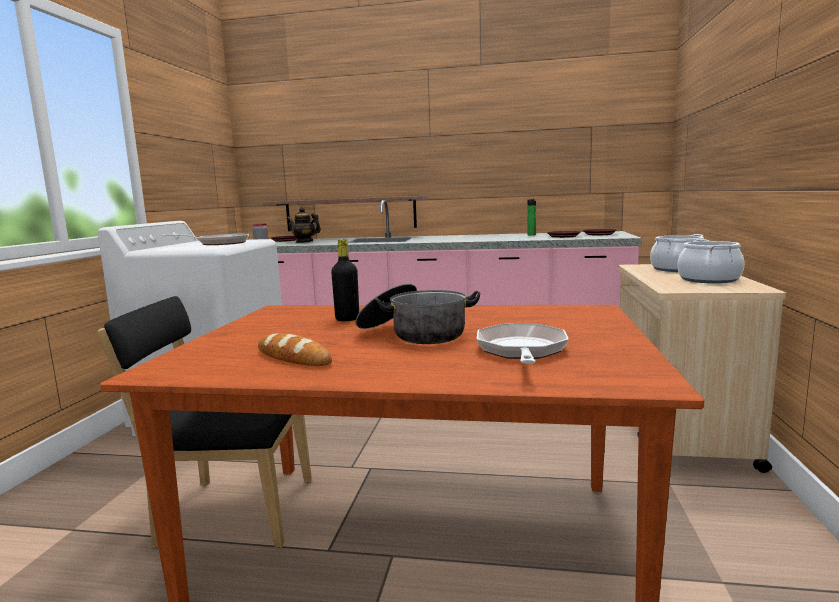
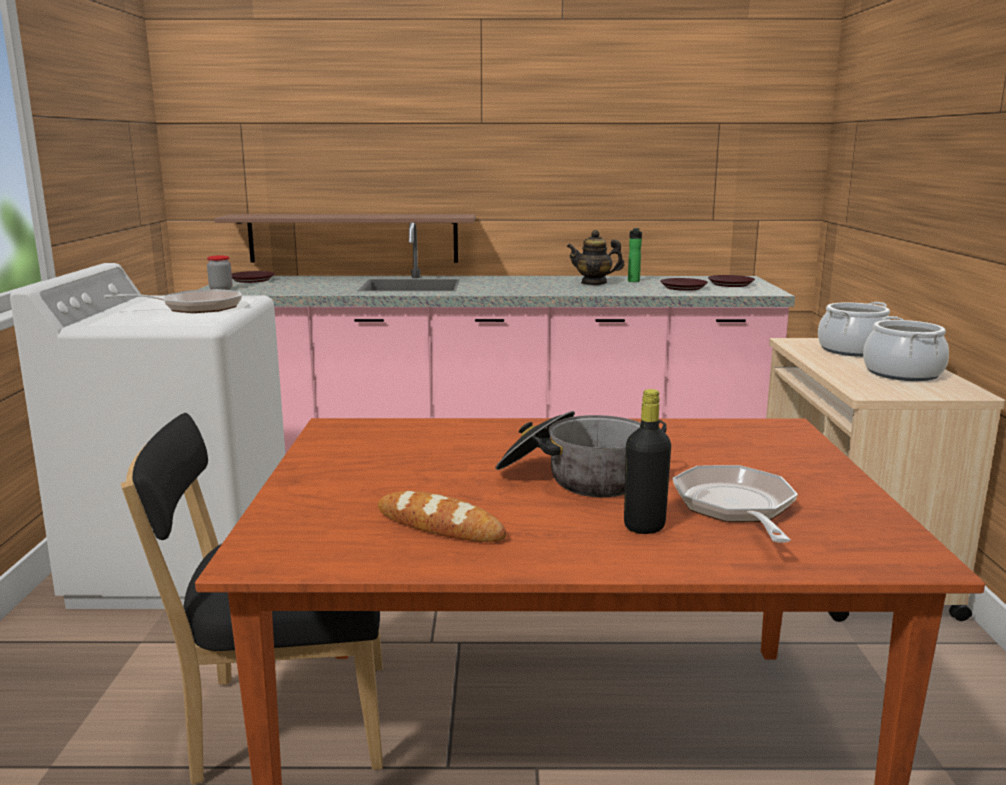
camera: 10 degrees left, 5 degrees up
(304, 242) = (289, 285): teapot -> teapot (594, 283)
(347, 319) = (458, 448): black bottle -> black bottle (644, 526)

